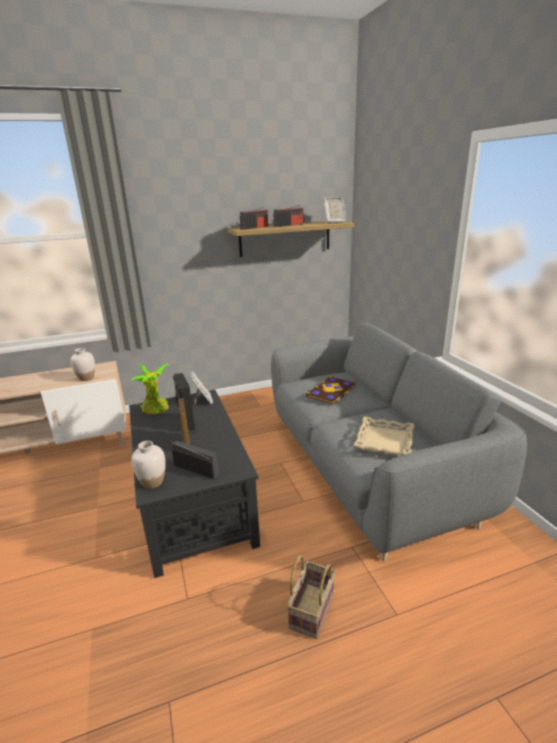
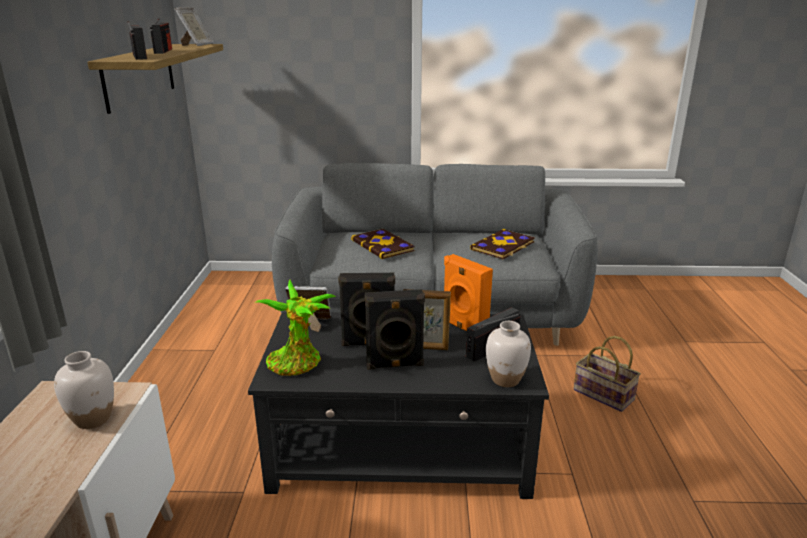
camera: 70 degrees left, 0 degrees up
(162, 437) = (395, 365): none -> black speaker
(220, 452) = (463, 328): none -> orange speaker
(385, 441) = (503, 246): beige tray -> book

